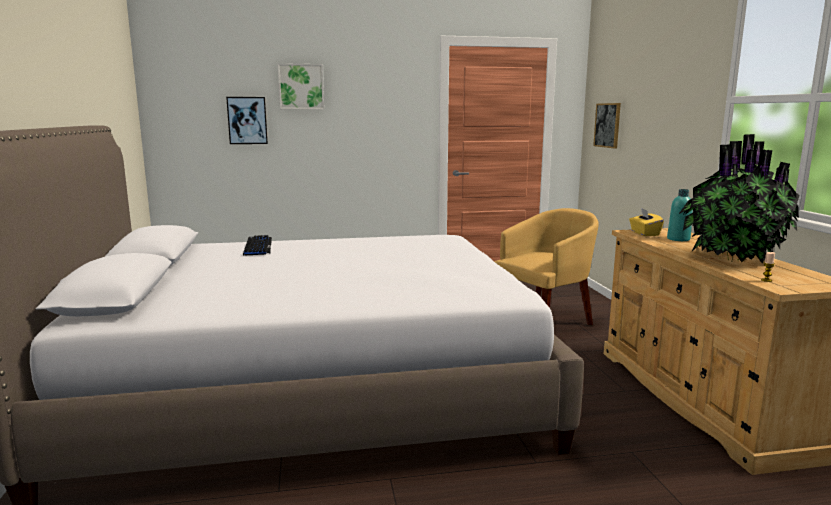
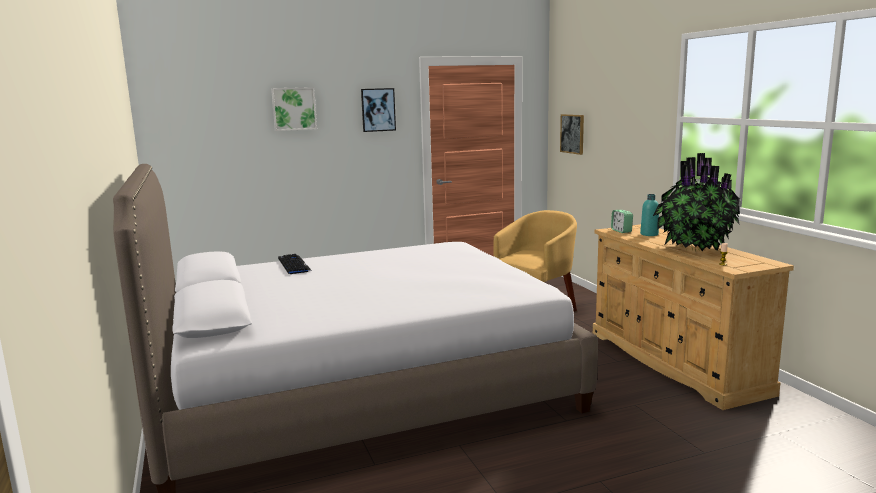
camera: 10 degrees left, 0 degrees up
(247, 120) = (243, 143): picture -> picture (378, 109)
(644, 233) = (621, 231): yellow tissue box -> alarm clock

